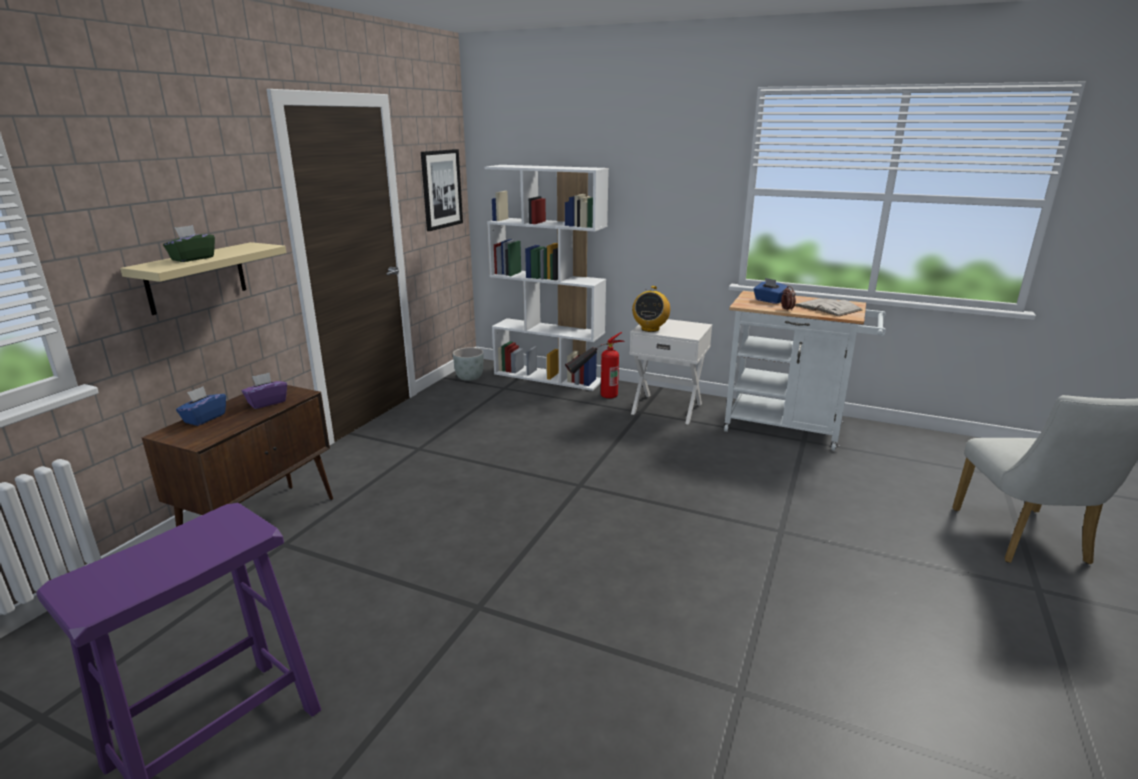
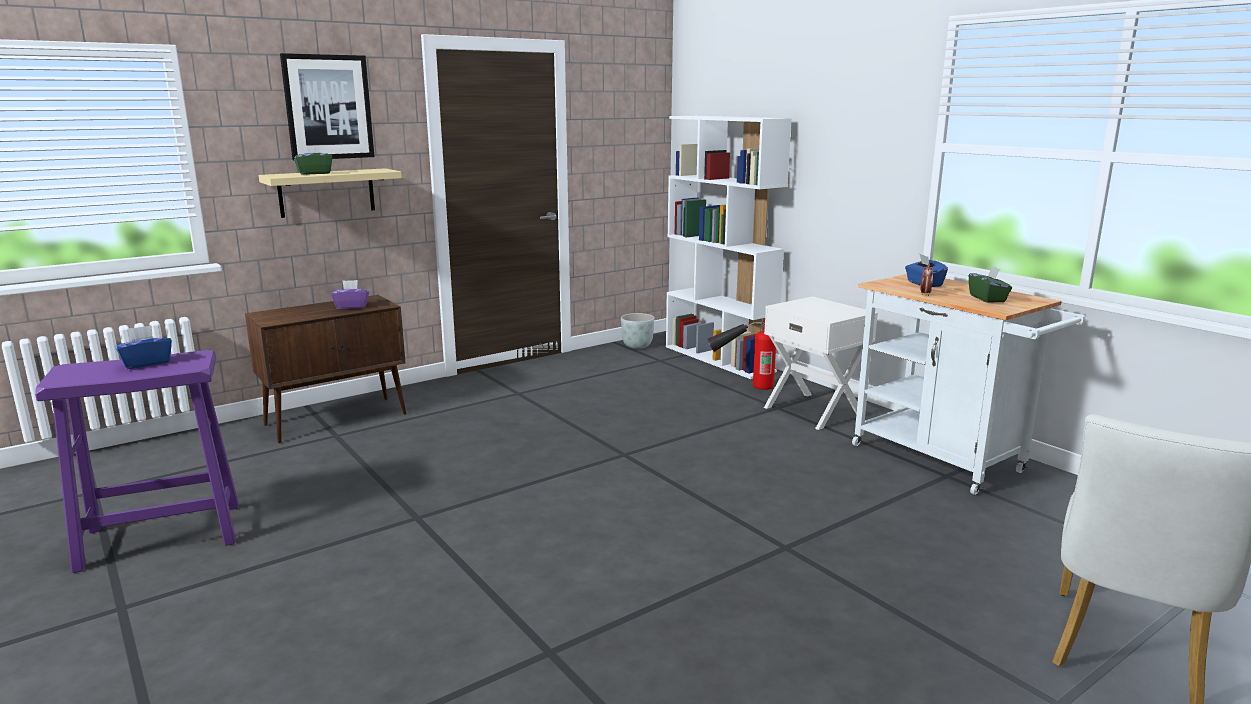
camera: 30 degrees right, 5 degrees down
(204, 418) = (297, 309): blue tissue box -> blue tissue box (146, 363)
(441, 189) = (630, 139): picture -> picture (328, 107)
(650, 329) = (792, 306): radio -> none
(827, 308) = (987, 299): white book -> green tissue box

